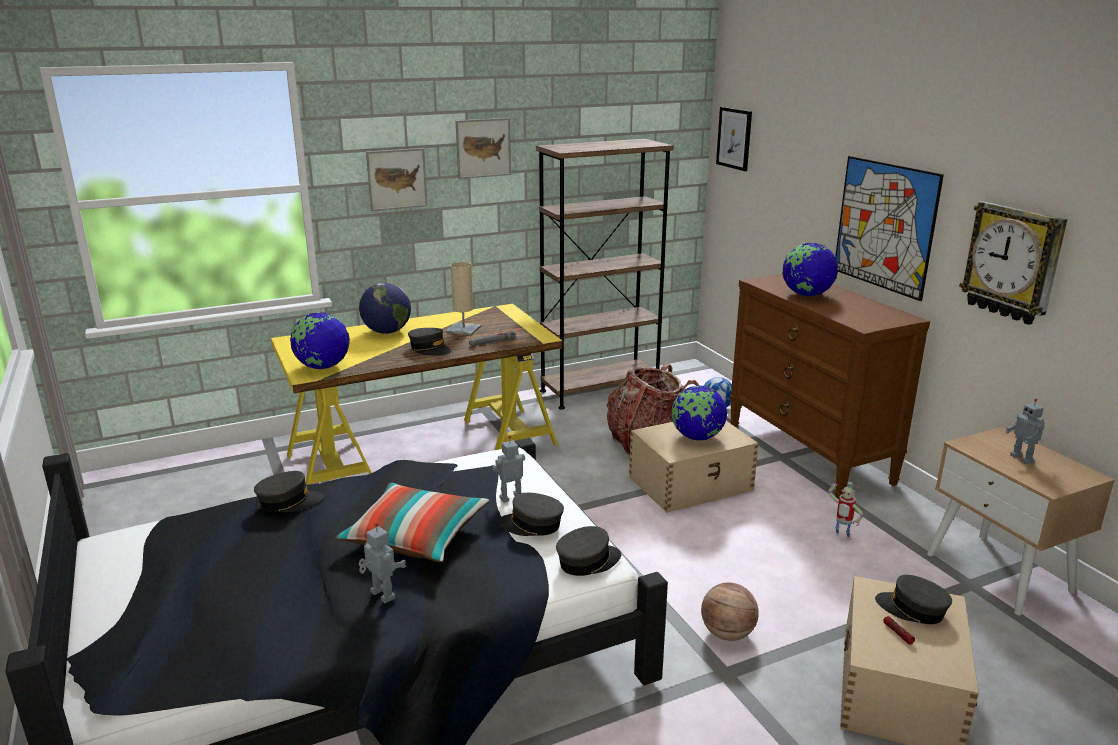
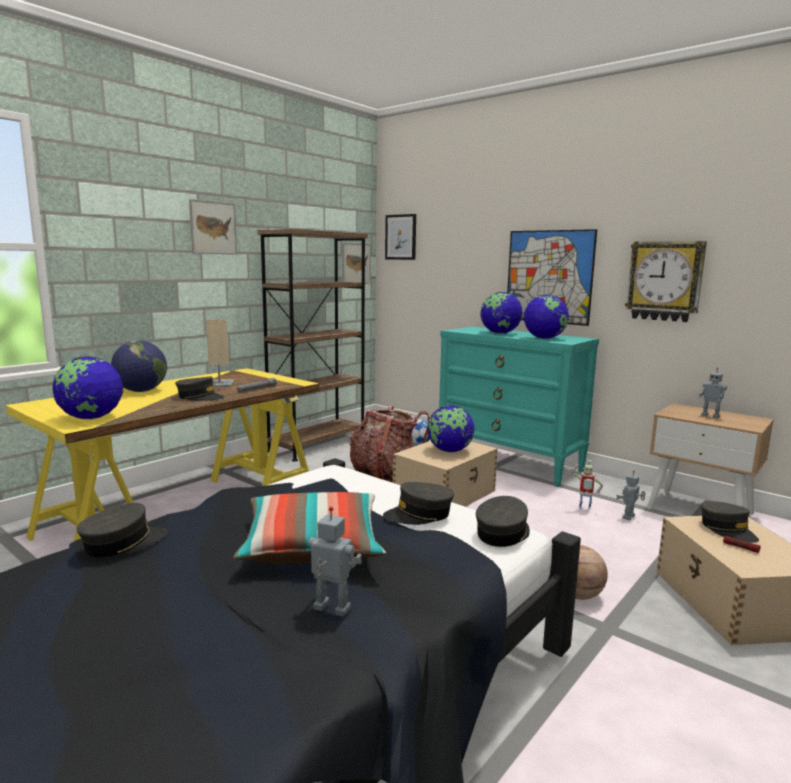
camera: 25 degrees left, 10 degrees down
(397, 179) = (135, 248): picture -> picture (356, 263)
(511, 498) = (374, 499): toy robot -> toy robot (629, 517)
(809, 454) = (509, 462): brown dresser -> turquoise dresser
(849, 314) = (544, 338): none -> globe
(912, 609) = (727, 529): grey cap -> grey cap turned 120 degrees counterclockwise

